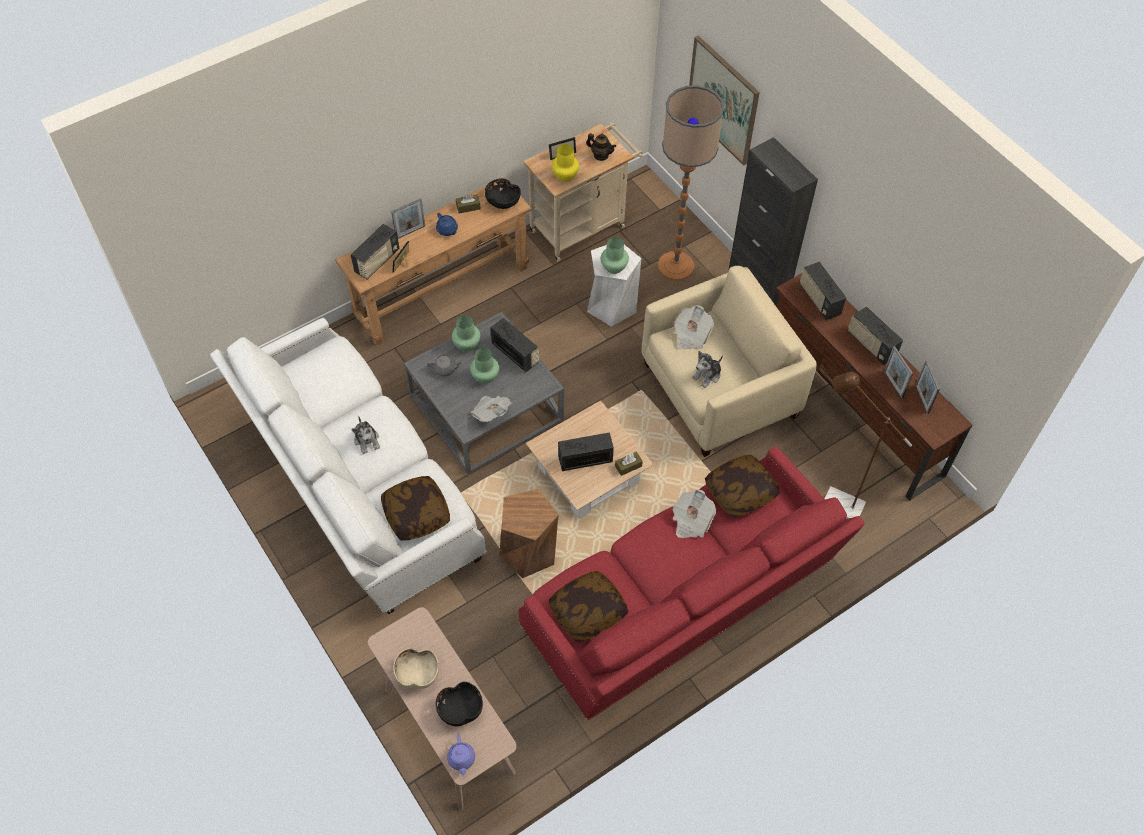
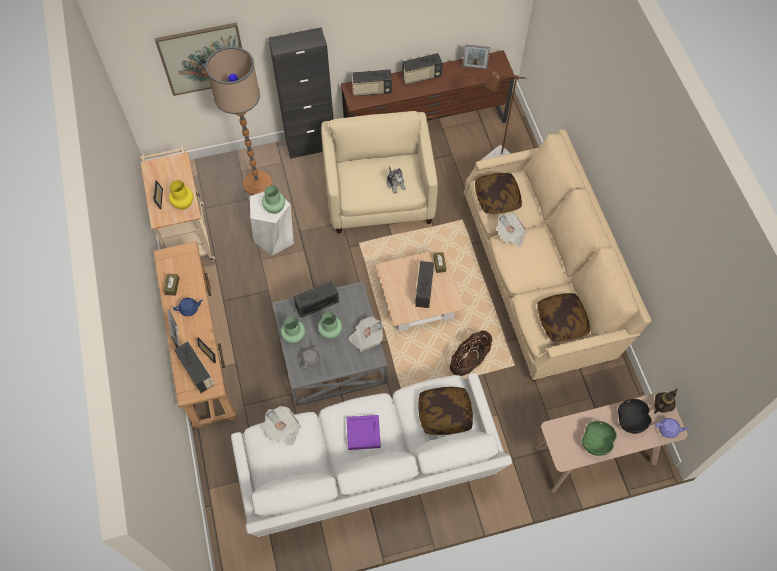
camera: 70 degrees left, 5 degrees up
(367, 440) = (363, 433): plush toy -> purple tray
(417, 675) = (596, 442): beige bowl -> green bowl
(502, 202) = (180, 259): black bowl -> none
(528, 552) = (469, 360): brown stool -> basket
(601, 155) = (175, 173): teapot -> teapot (661, 406)
(681, 604) = (540, 277): red sofa -> beige sofa
(691, 335) = (357, 181): newspaper -> newspaper (283, 429)
(893, 384) = (457, 77): picture frame -> none

